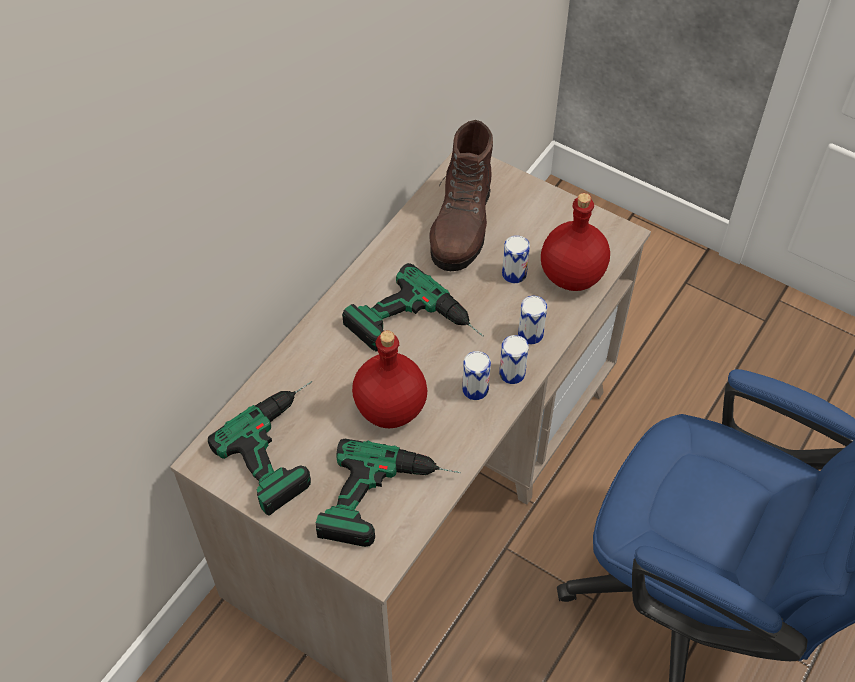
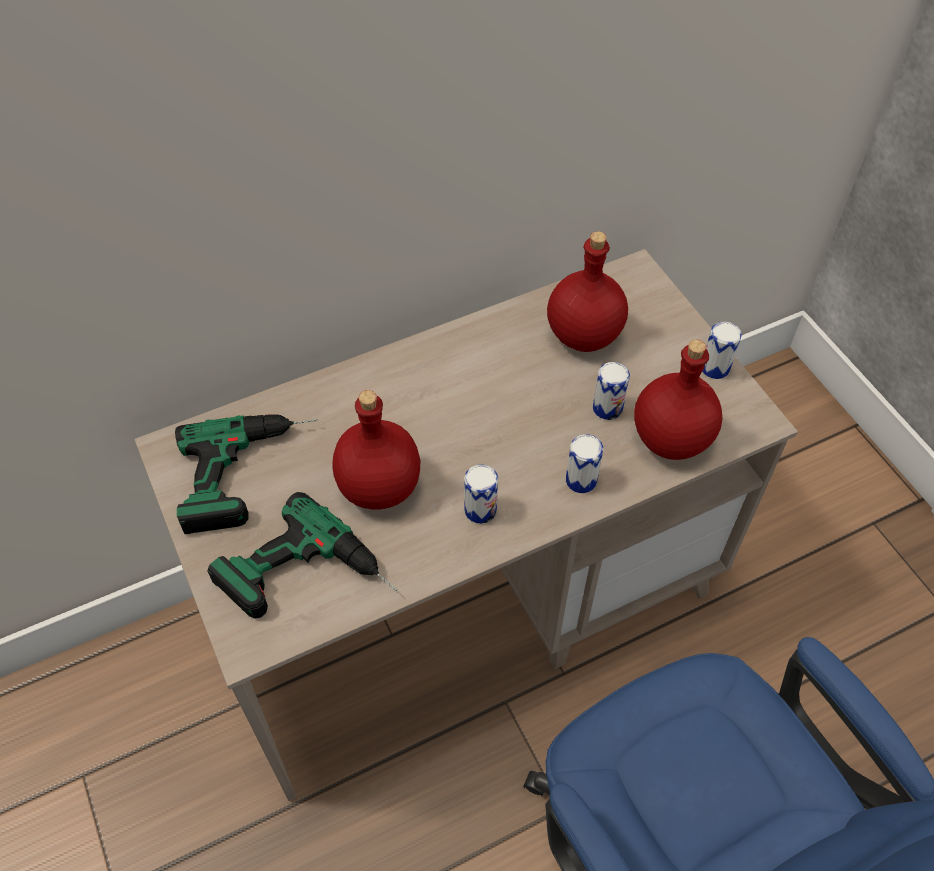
camera: 30 degrees right, 0 degrees up
(416, 329) = (463, 418): power drill -> none
(462, 226) = (585, 335): brown boot -> red bottle
(512, 373) = (531, 512): can -> can (715, 368)

